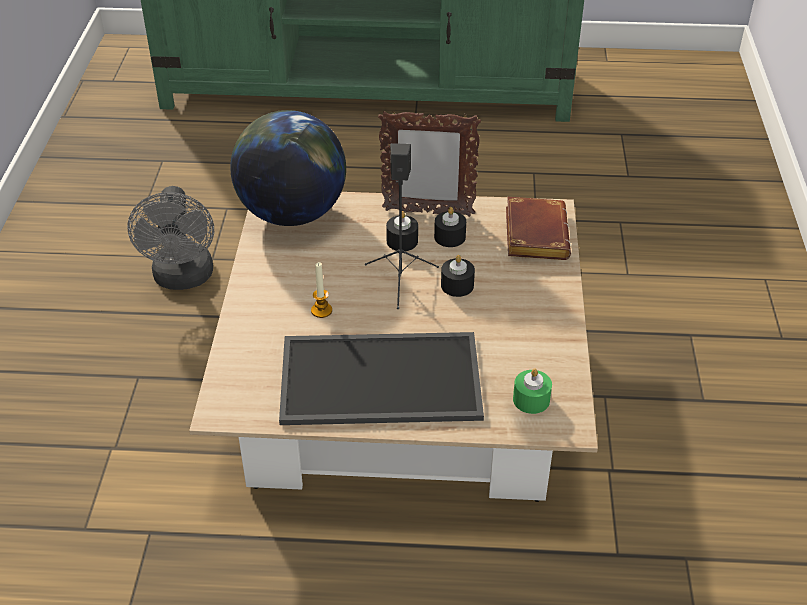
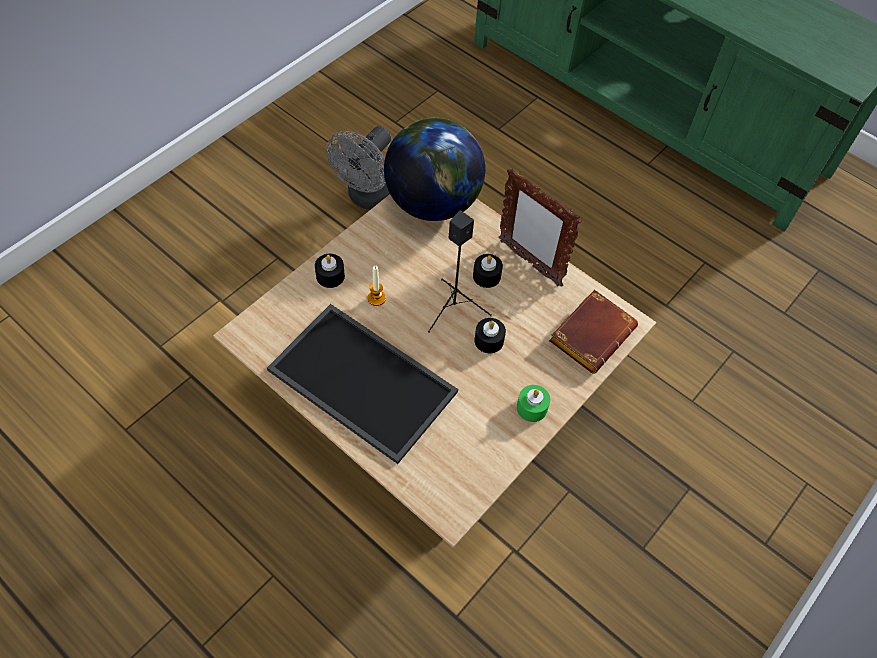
camera: 35 degrees right, 15 degrees up
(449, 237) = (524, 295): black candle -> black candle (330, 276)
(531, 399) = (446, 472): green candle -> green candle (531, 408)

